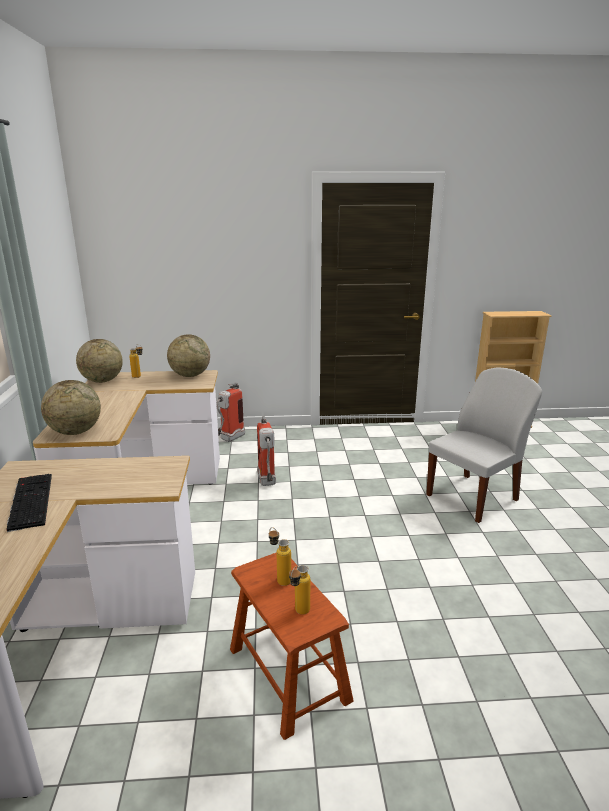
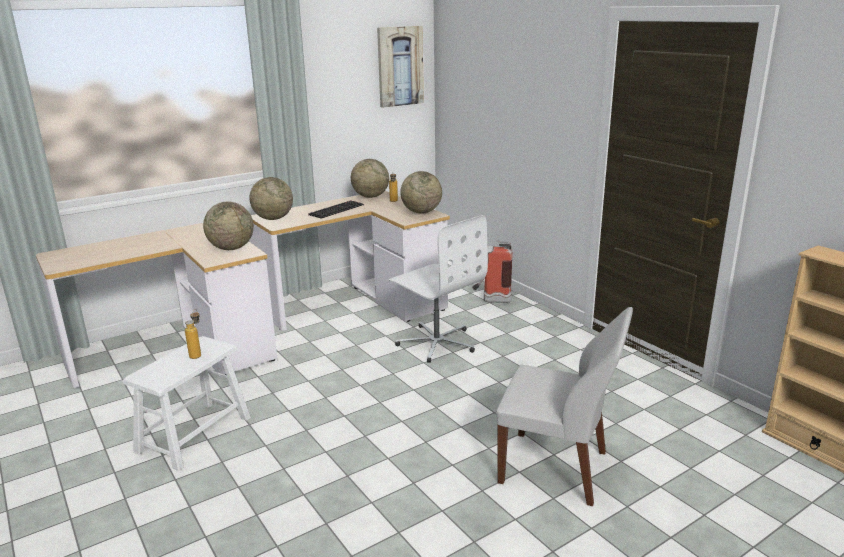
camera: 60 degrees right, 0 degrees up
(29, 501) = (173, 239): keyboard -> keyboard (336, 209)
(60, 235) = (400, 66): none -> picture
(137, 470) = (231, 248): none -> globe
(267, 483) = (437, 343): fire extinguisher -> white office chair
(288, 674) = (194, 434): brown stool -> white stool
(299, 613) = (160, 371): bottle -> none

